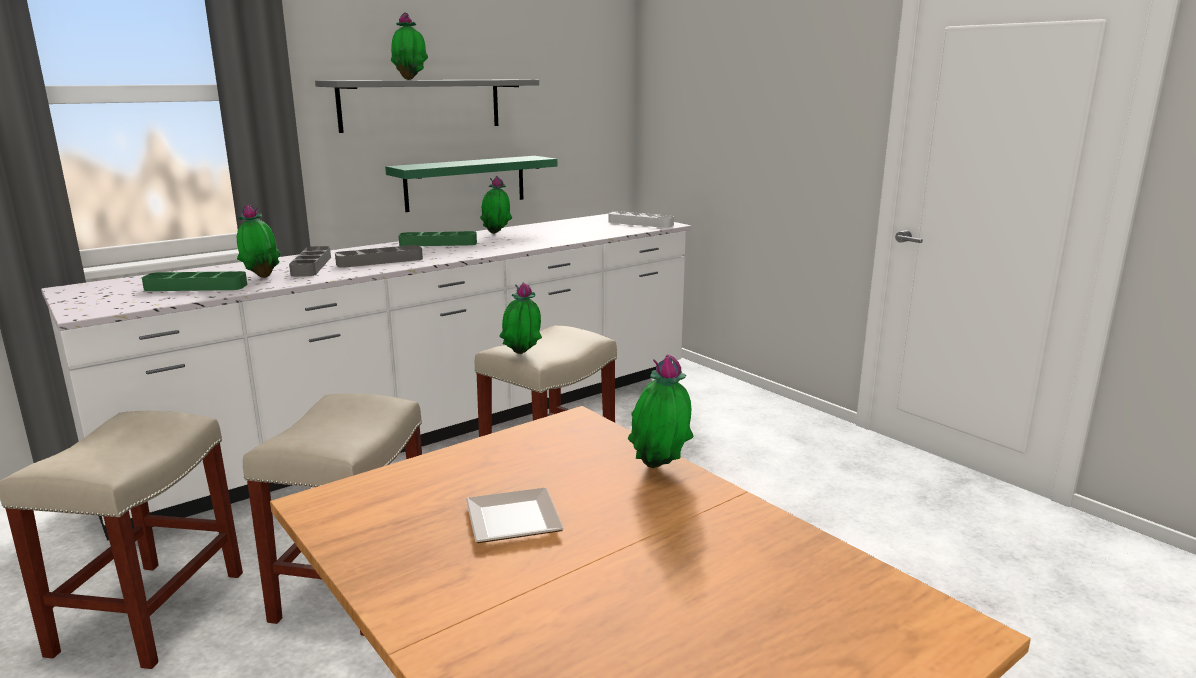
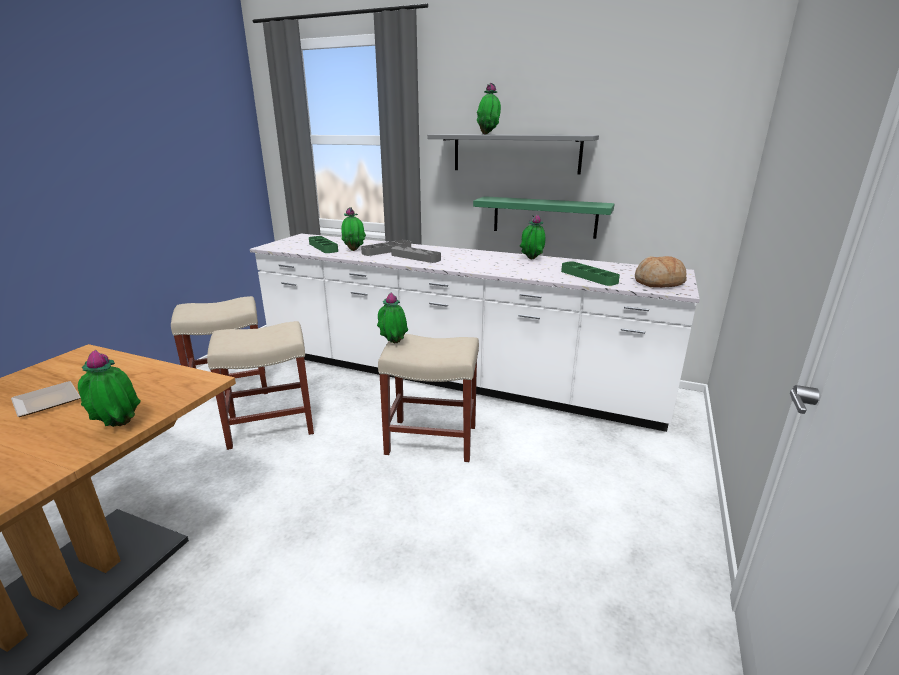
camera: 60 degrees right, 5 degrees up
(438, 243) = (479, 256): green tray -> green tray (588, 277)
(640, 223) = (659, 283): grey tray -> bread

